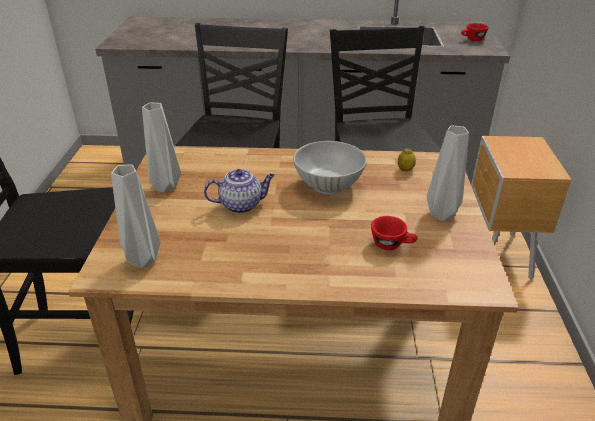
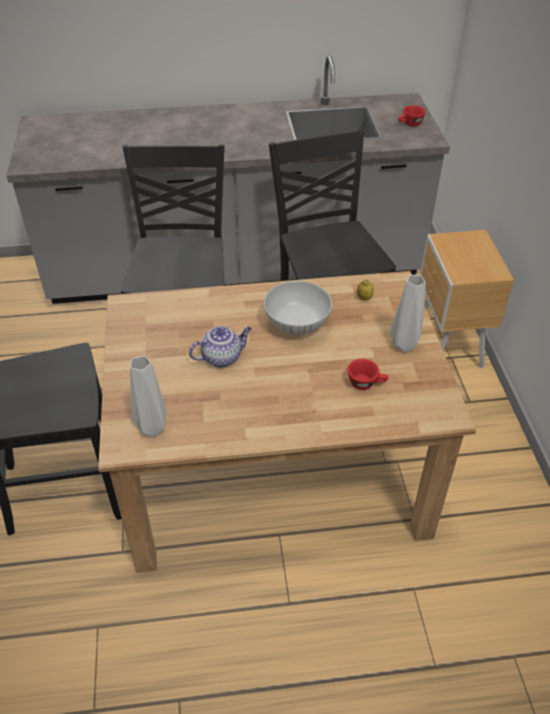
camera: 10 degrees left, 10 degrees up
(167, 187) = (144, 345): grey vase -> none

